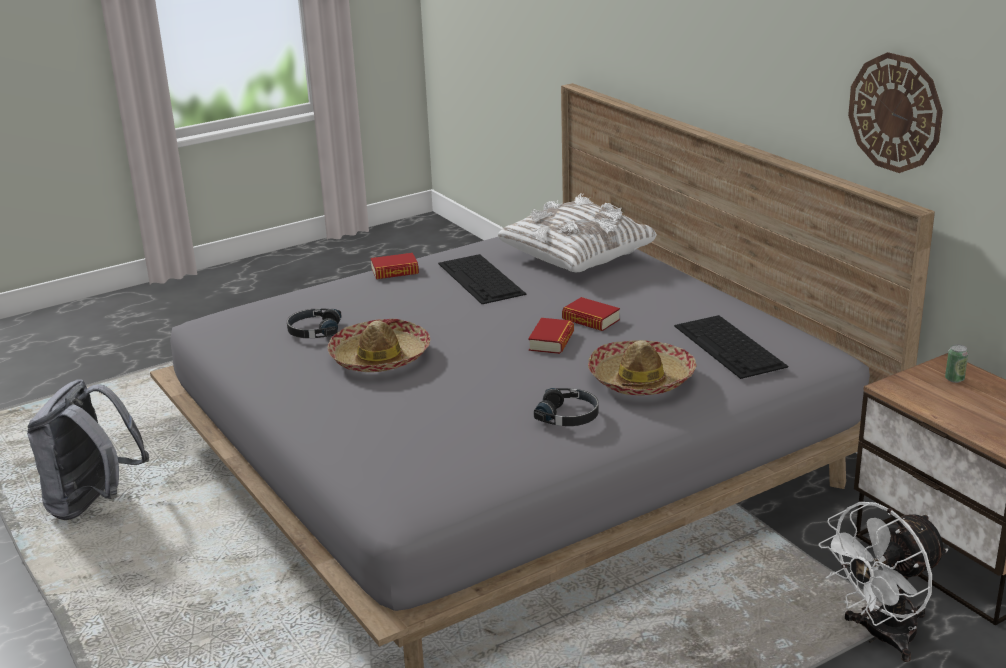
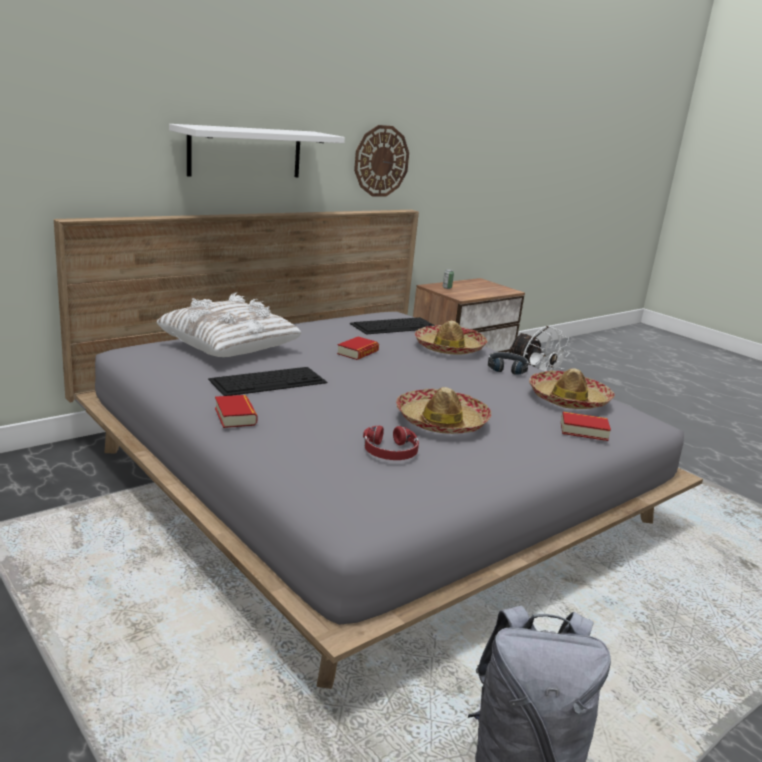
camera: 100 degrees left, 5 degrees down
(314, 331) = (390, 451): black headphones -> red headphones
(455, 448) = (568, 399): none -> hat
(551, 341) = (397, 365): book -> book (583, 431)
(721, 56) = (245, 152): none -> white shelf

